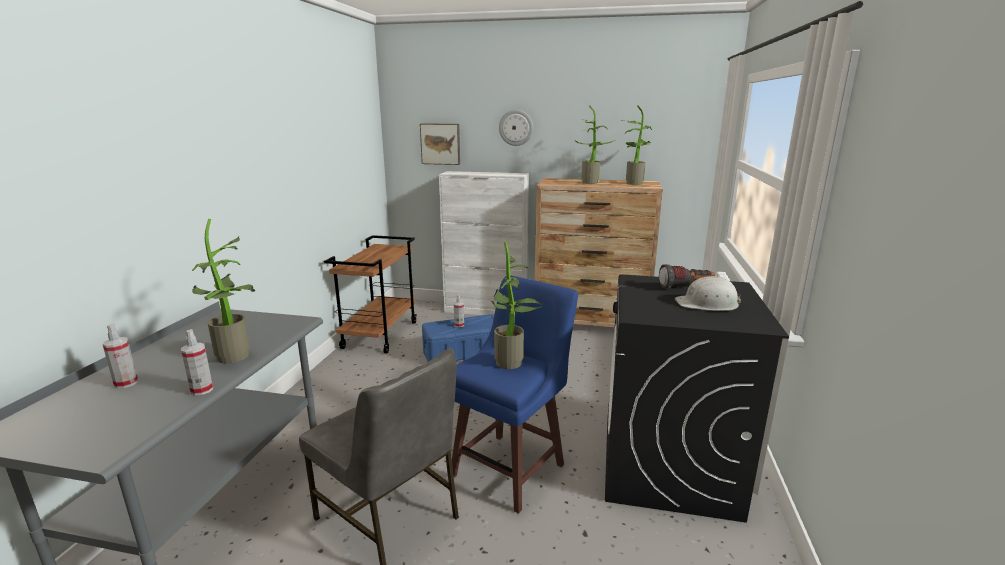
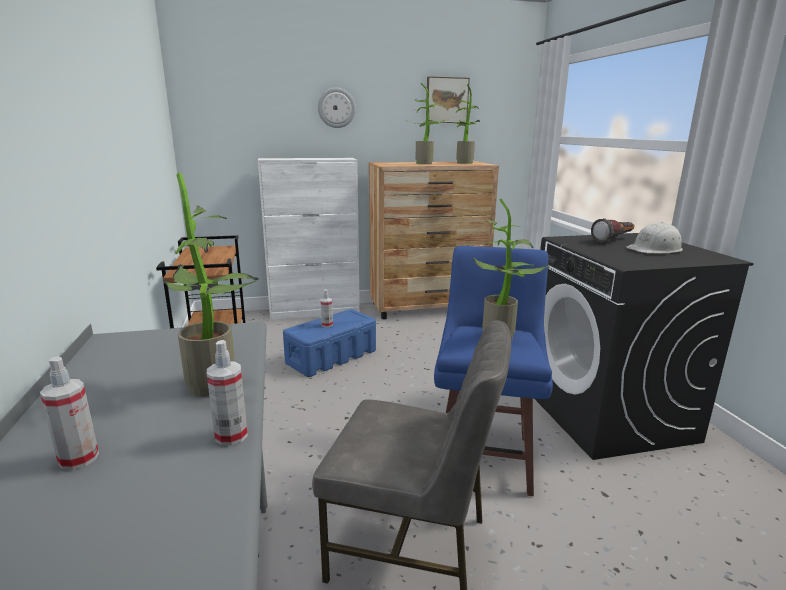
camera: 25 degrees left, 0 degrees up
(440, 144) = (248, 126): picture -> picture (446, 100)

